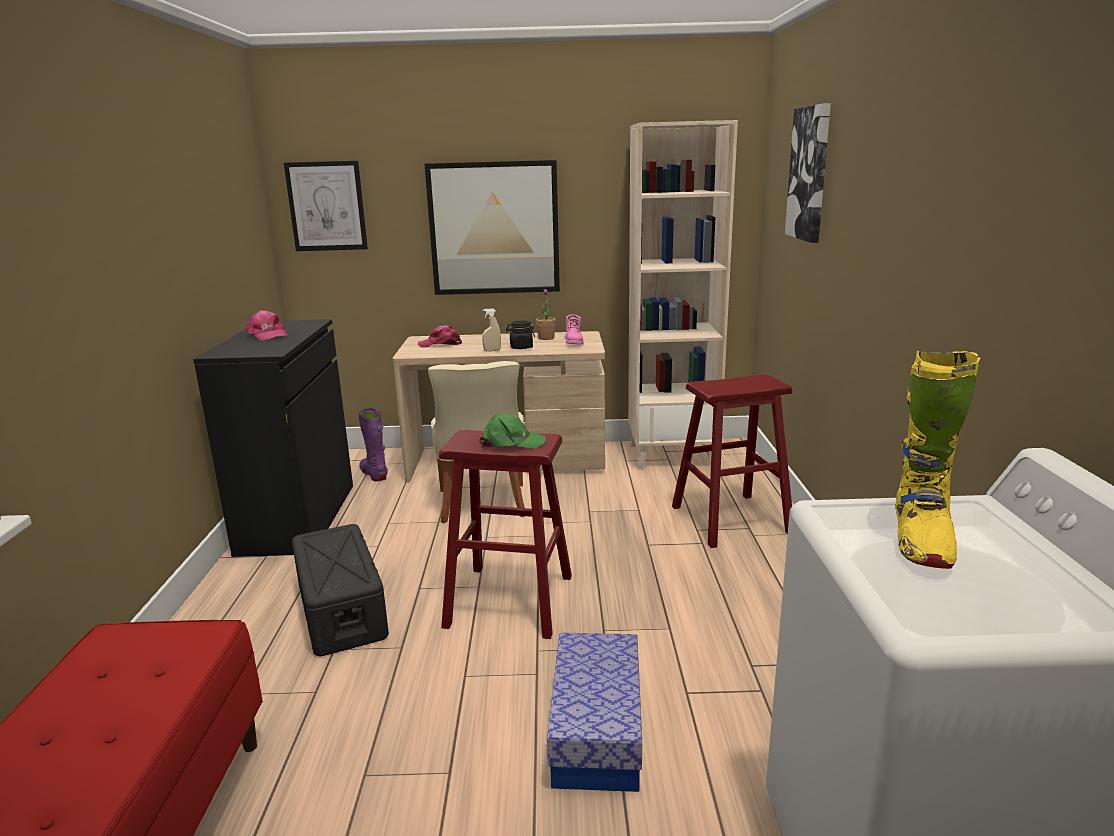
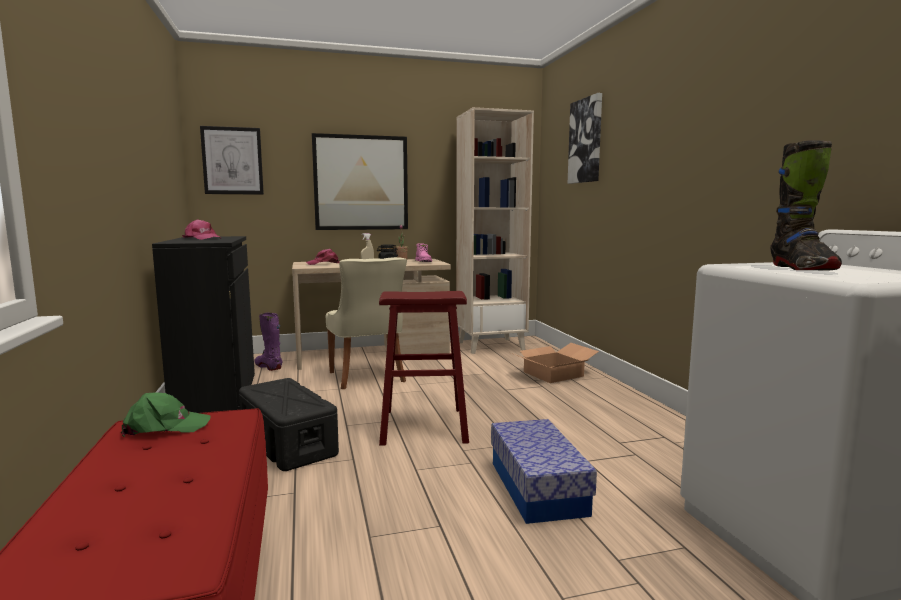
camera: 15 degrees left, 10 degrees down
(511, 442) = (431, 294): green cap -> green cap (165, 427)
(731, 520) = (553, 374): red stool -> cardboard box
(920, 542) = (801, 268): yellow boot -> black boot

